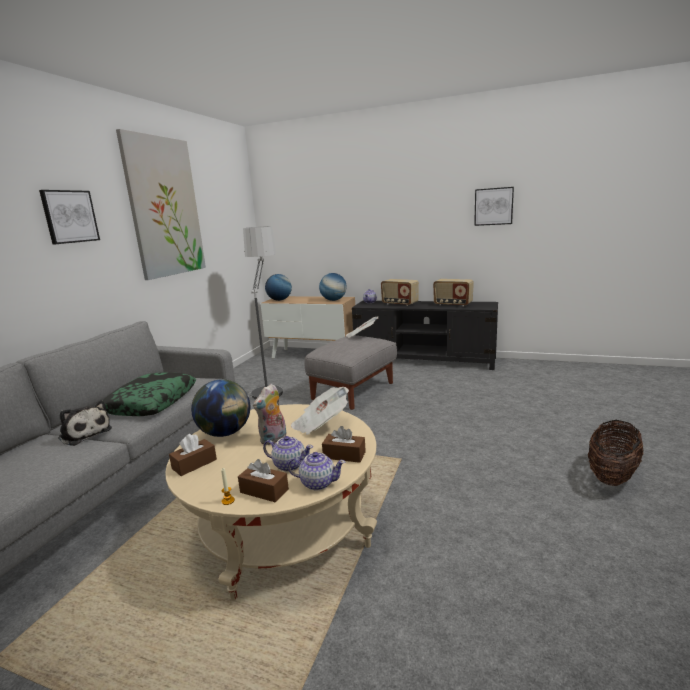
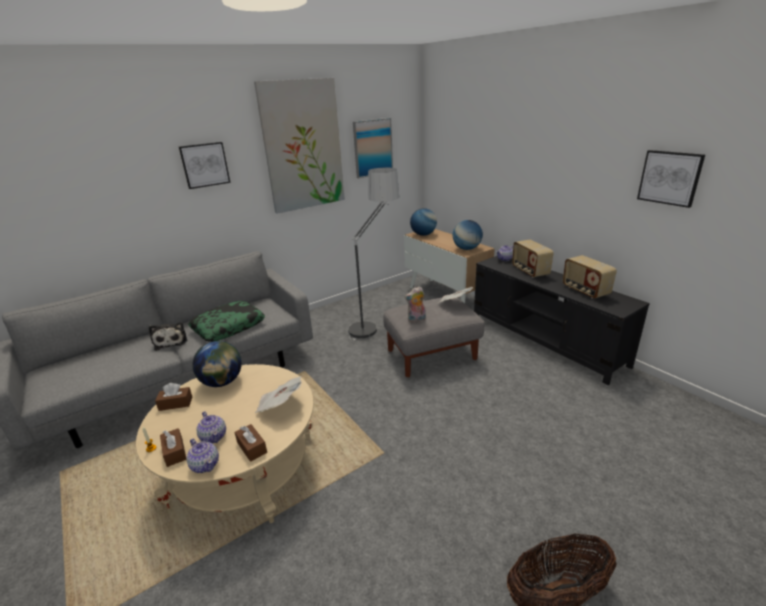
camera: 35 degrees right, 10 degrees up
(221, 217) = (372, 148): none -> picture
(274, 439) = (236, 405): plush toy -> plush toy (416, 320)

